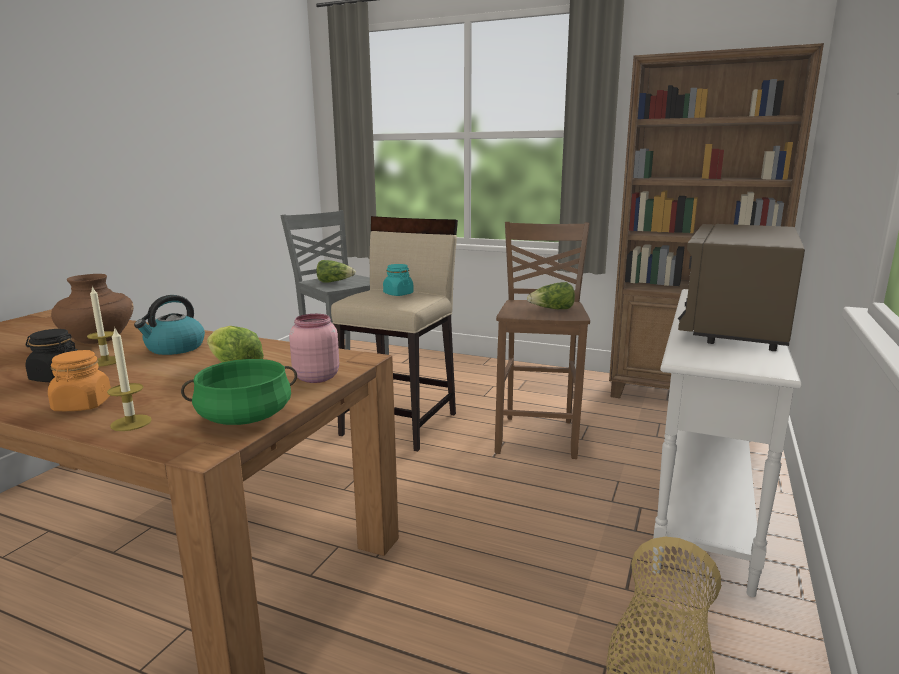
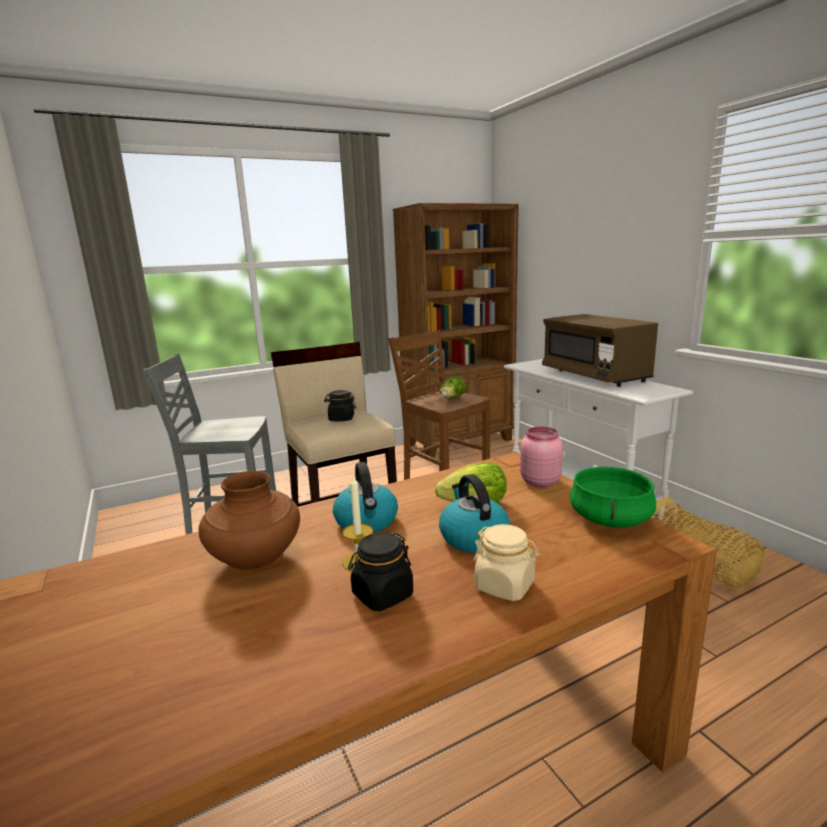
camera: 50 degrees left, 0 degrees up
(82, 405) = (505, 586): orange jar -> beige jar
(131, 423) = (582, 565): candle -> none
(166, 380) = (473, 537): none -> kettle
(334, 282) = (221, 431): lettuce -> none
(398, 294) = (341, 419): turquoise jar -> black jar

